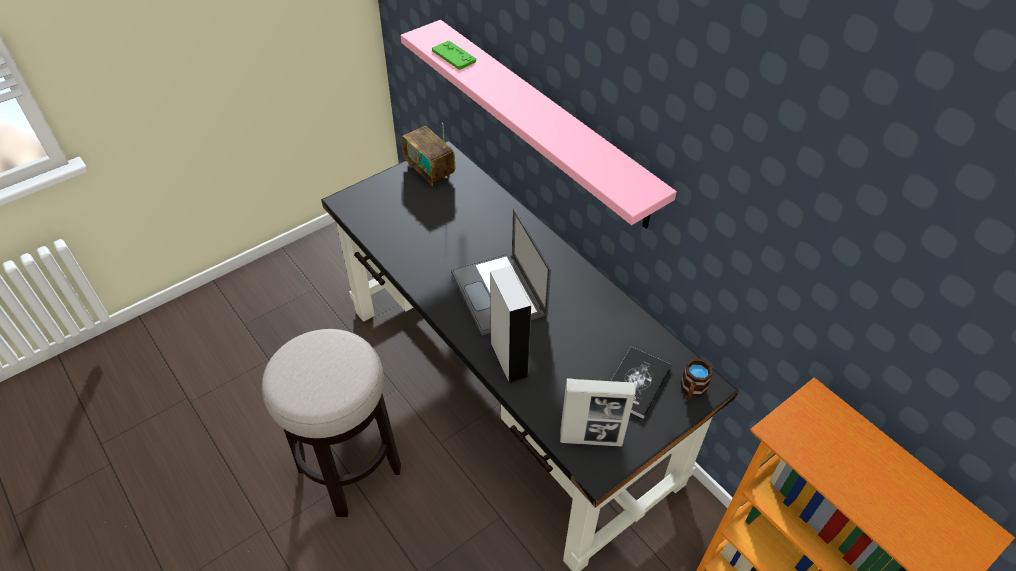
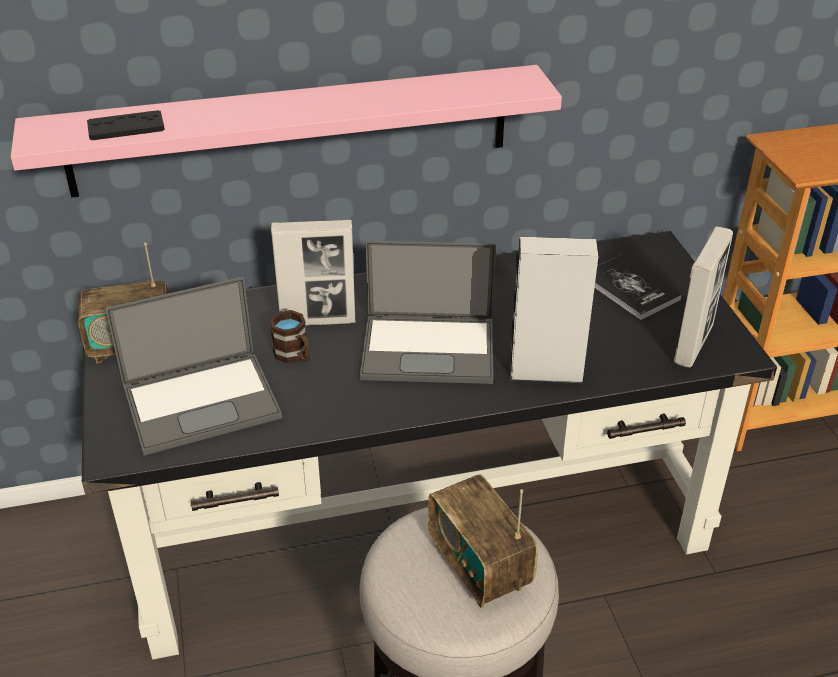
camera: 65 degrees left, 10 degrees down
(321, 378) = (479, 567): none -> radio
(399, 216) = (203, 401): none -> laptop
(454, 56) = (126, 127): green game controller -> black game controller
(496, 233) = (318, 321): none -> picture frame
(691, 391) = (657, 258): brown mug -> brown mug (295, 355)

